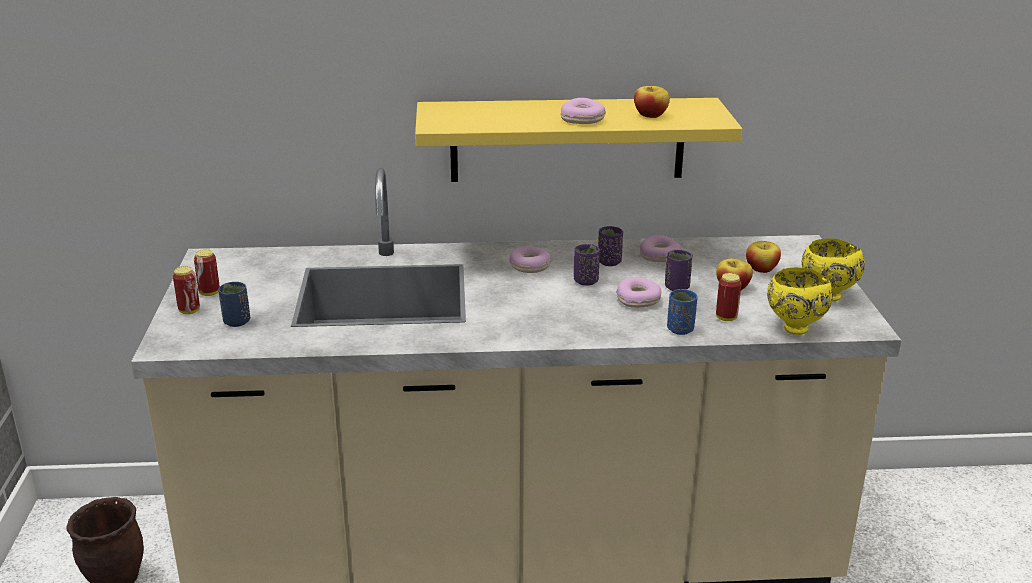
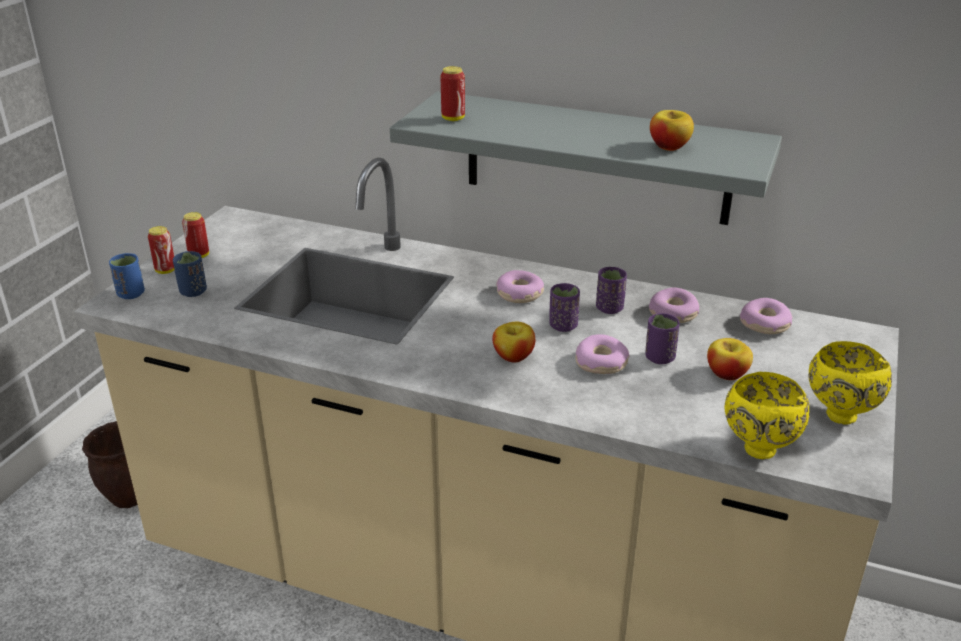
camera: 25 degrees right, 5 degrees up
(567, 139) = (596, 158): yellow shelf -> grey shelf
(583, 119) = (584, 139): donut -> donut (765, 324)
(680, 330) = (617, 413): blue cup -> blue cup (131, 294)
(726, 318) = (685, 412): can -> can (453, 118)
(761, 269) = (783, 358): apple -> apple (513, 356)

